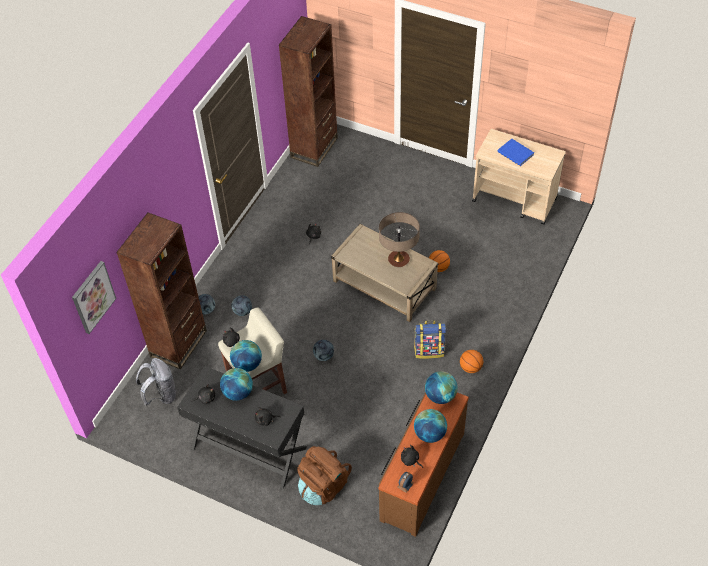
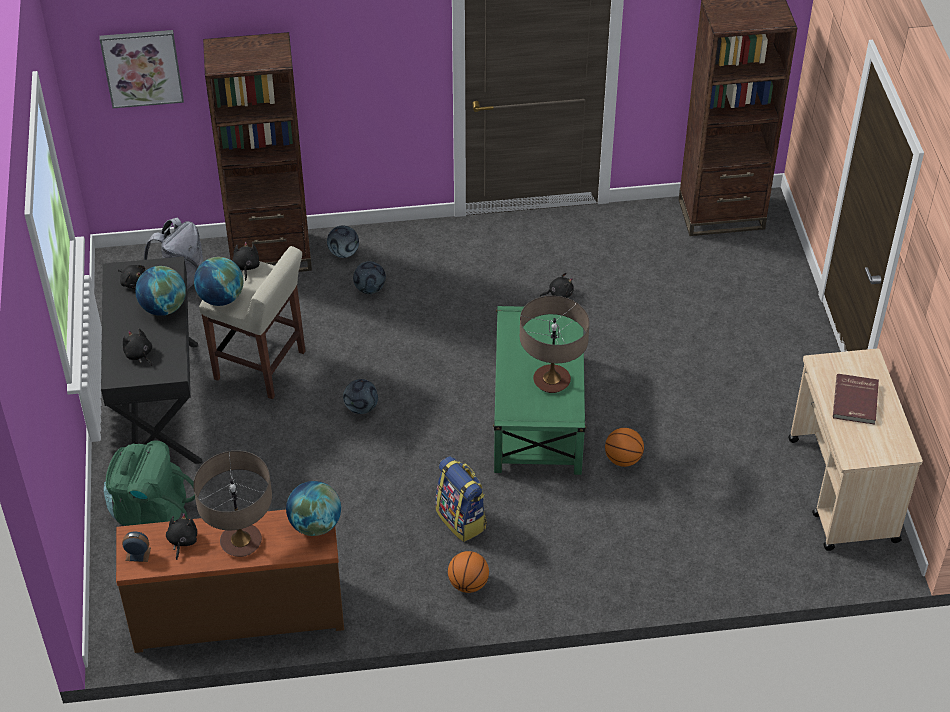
camera: 55 degrees right, 5 degrees down
(323, 486) = (150, 511): brown backpack -> green backpack
(384, 285) = (538, 412): beige coffee table -> green coffee table
(429, 434) = (241, 542): globe -> table lamp
(516, 153) = (856, 401): blue book -> red book

